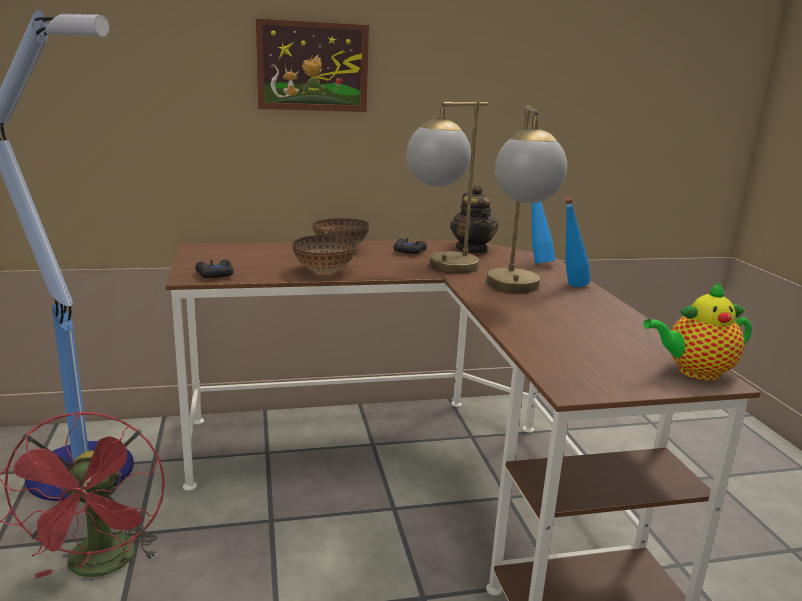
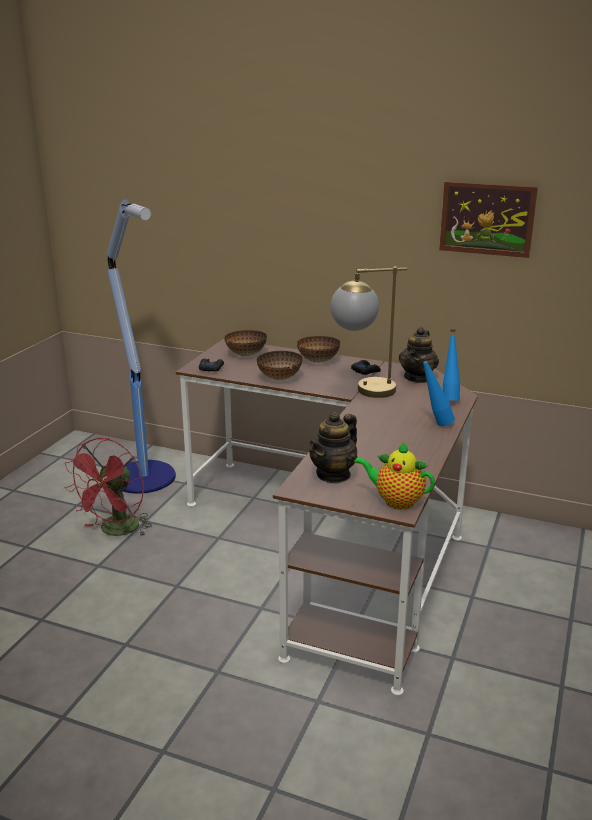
camera: 35 degrees right, 5 degrees up
(239, 254) = (246, 354): none -> bowl
(312, 67) = (313, 222): picture -> picture (487, 219)
(515, 290) = (386, 419): table lamp -> none
(578, 360) = (333, 474): none -> teapot

